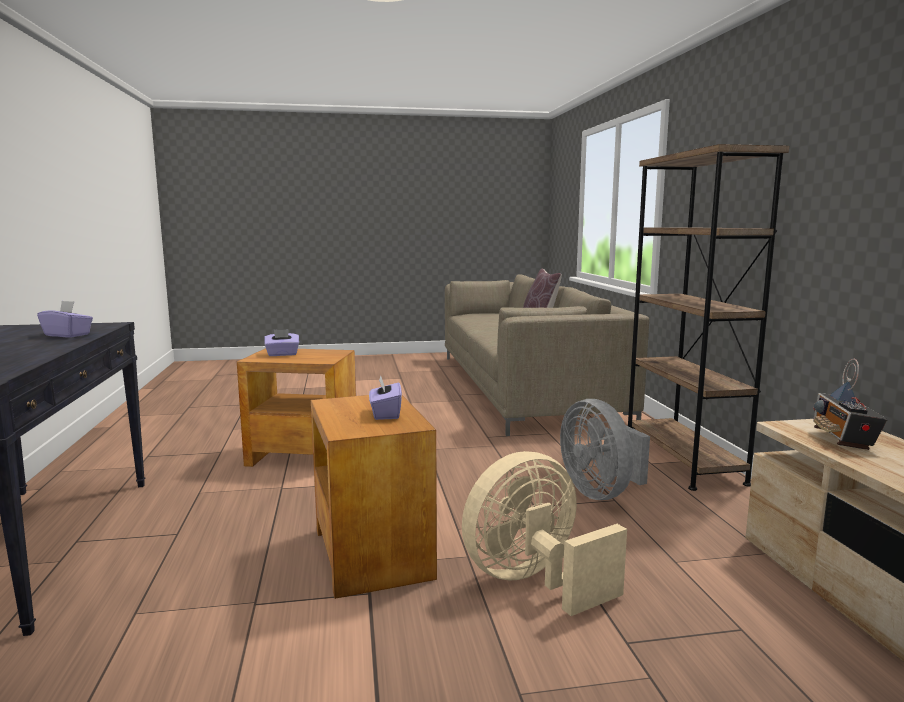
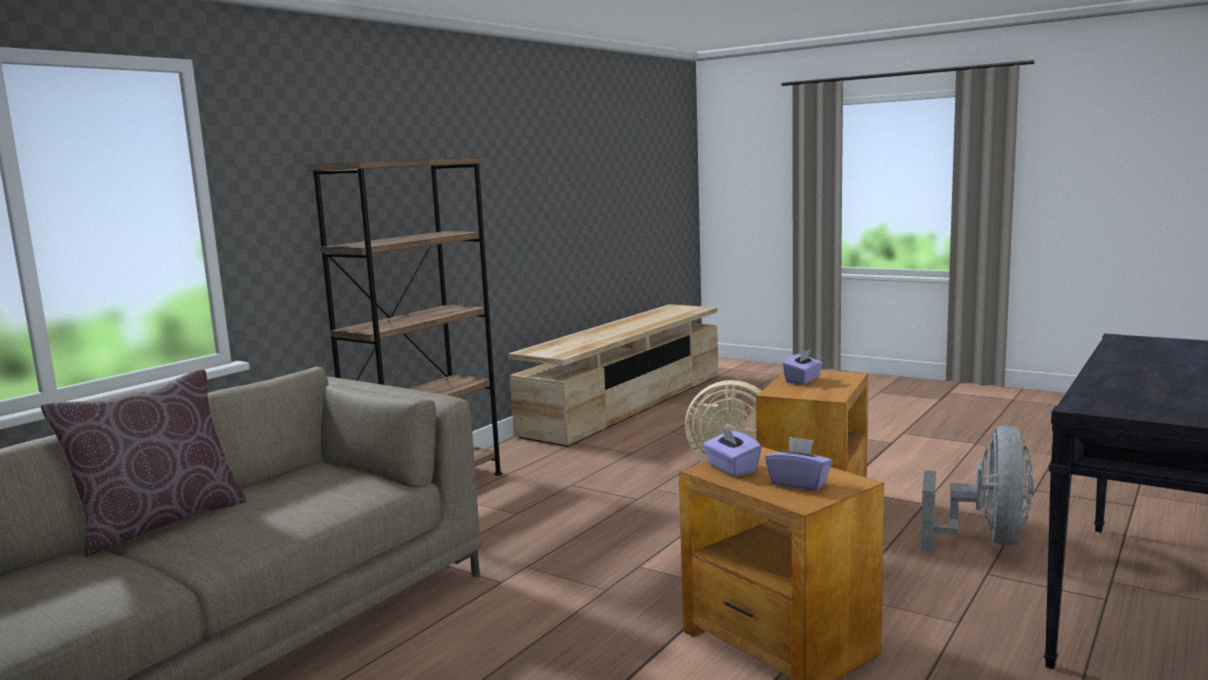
camera: 135 degrees left, 0 degrees up
(68, 335) = (1125, 387): purple tissue box -> purple tissue box (731, 469)
(600, 492) = (564, 492): grey fan -> grey fan (986, 540)
(843, 440) = (566, 347): radio -> none

